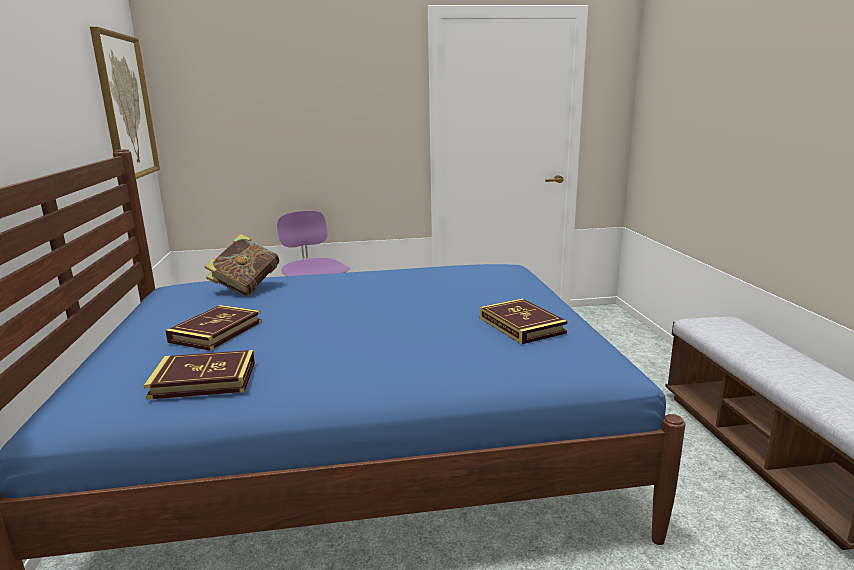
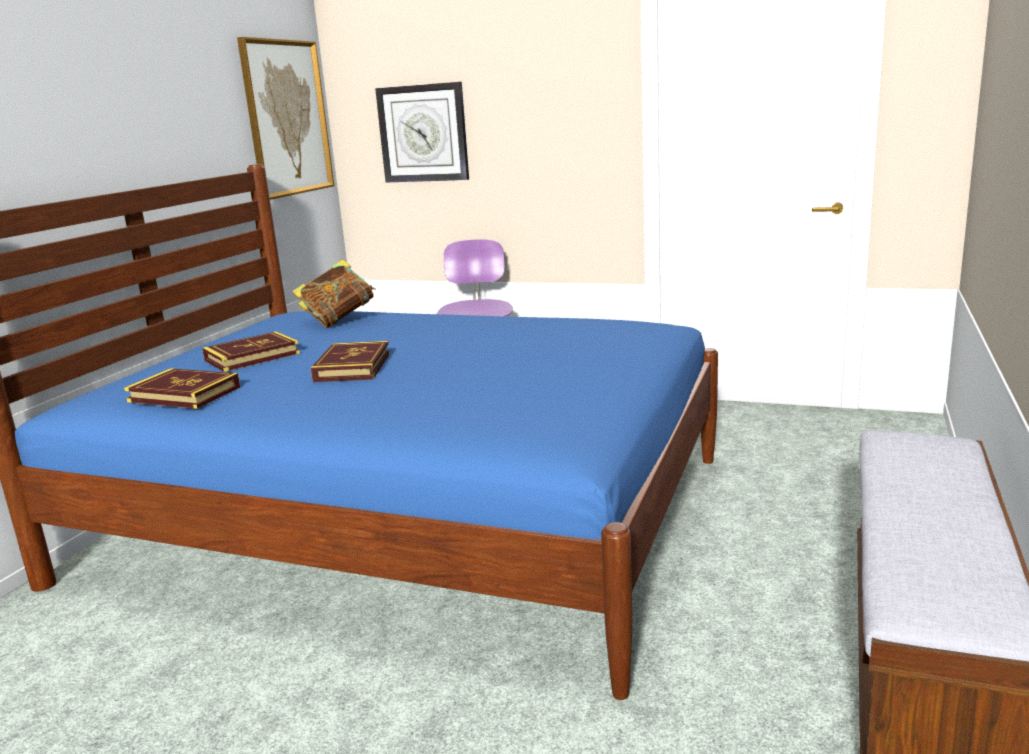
camera: 30 degrees right, 0 degrees up
(245, 124) = (423, 133): none -> wall clock
(521, 325) = (535, 391): book -> book (353, 367)

